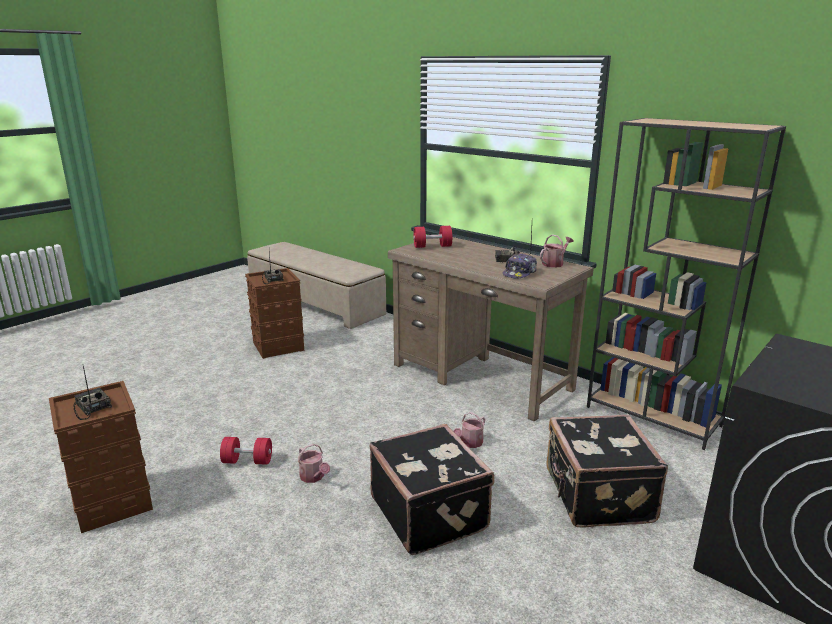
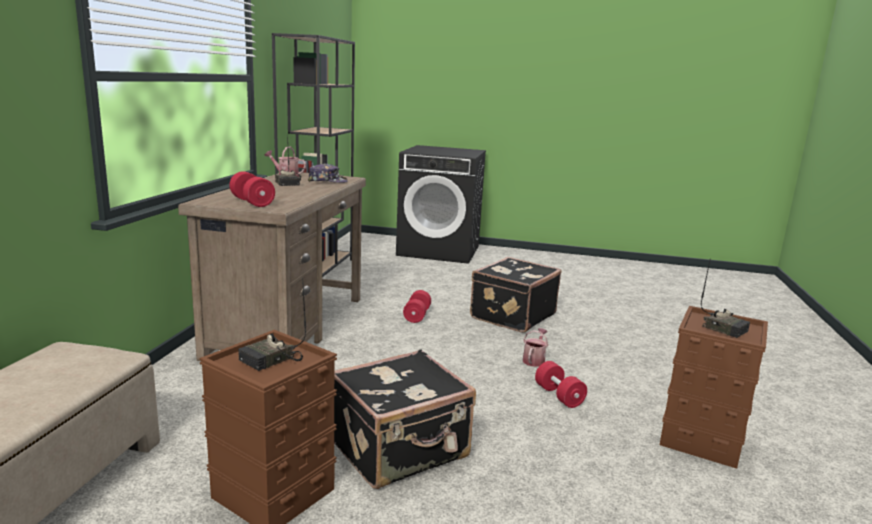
camera: 120 degrees left, 5 degrees down
(91, 408) = (724, 328): radio -> radio turned 60 degrees counterclockwise
(469, 443) = (417, 316): watering can -> red dumbbell
(596, 496) = (435, 280): black suitcase -> black suitcase (400, 450)

